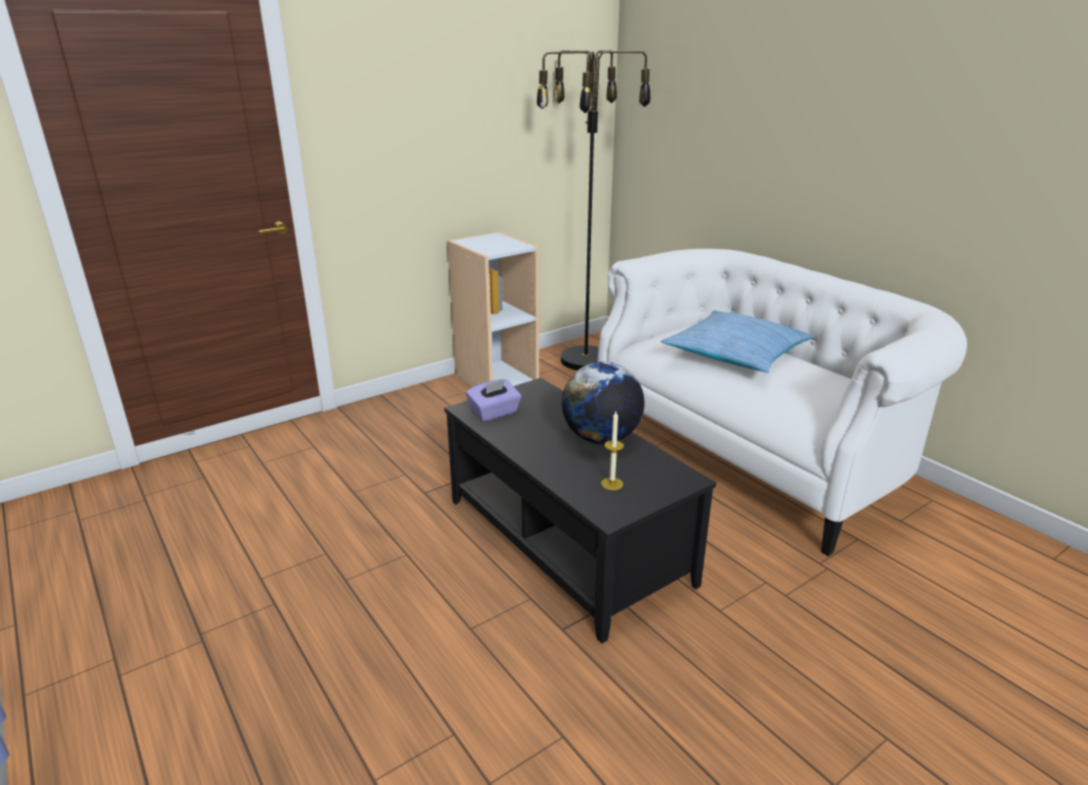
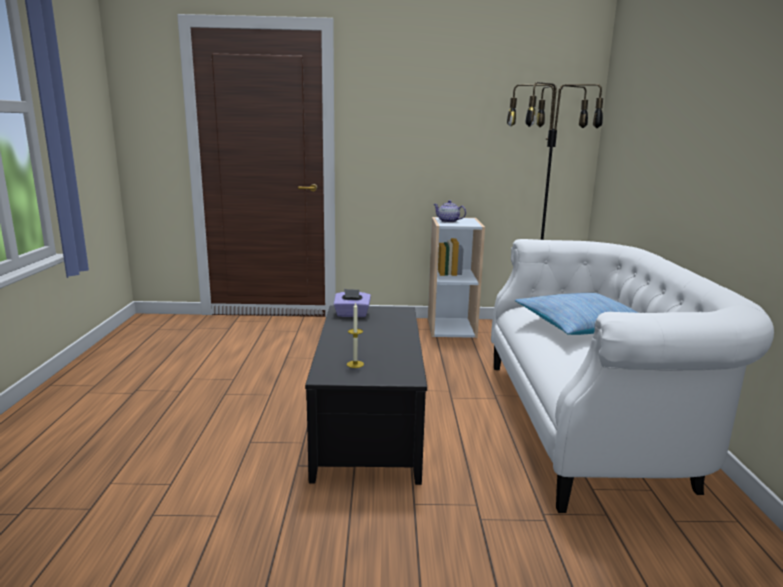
camera: 35 degrees right, 10 degrees down
(483, 245) = (448, 221): none -> teapot
(601, 438) = (393, 343): globe -> none

